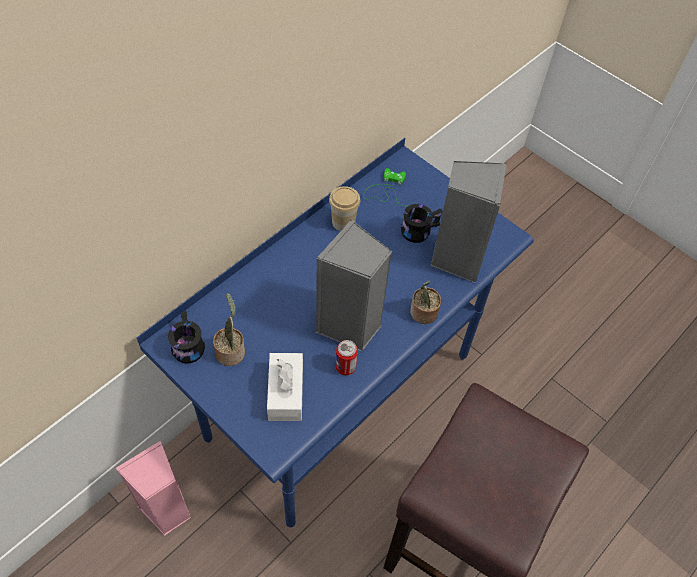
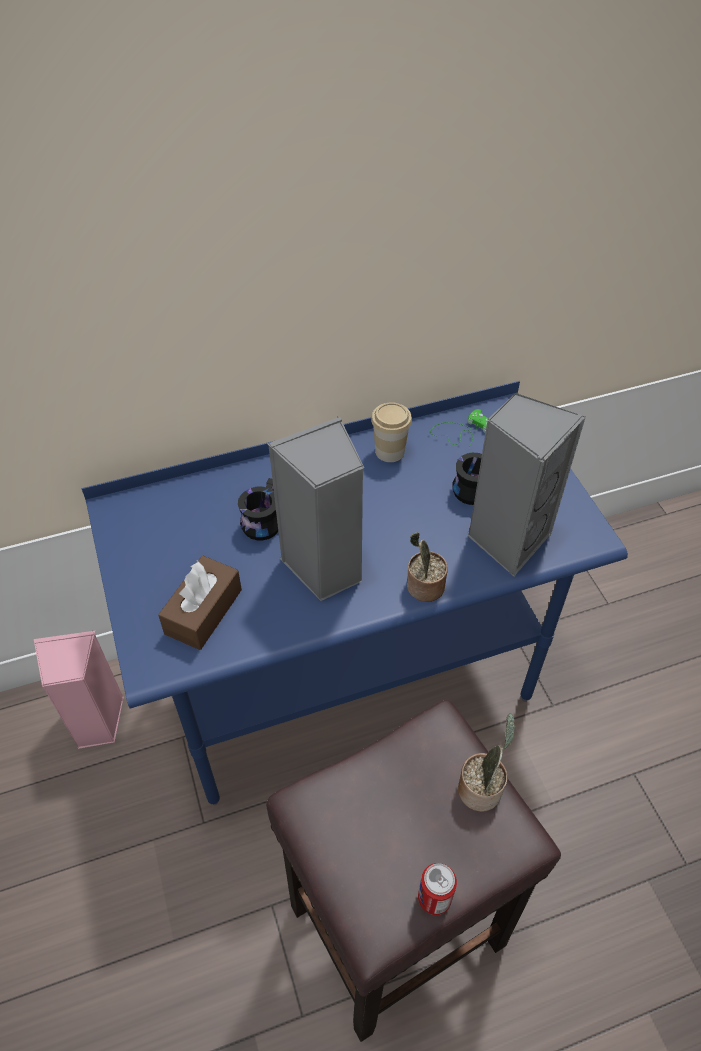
camera: 30 degrees right, 5 degrees down
(185, 345) = (130, 518): black mug -> black mug (260, 520)
(231, 351) = (174, 543): potted plant -> potted plant (481, 787)
(285, 392) = (203, 611): white tissue box -> brown tissue box
(345, 367) = (290, 611): can -> can (434, 898)

